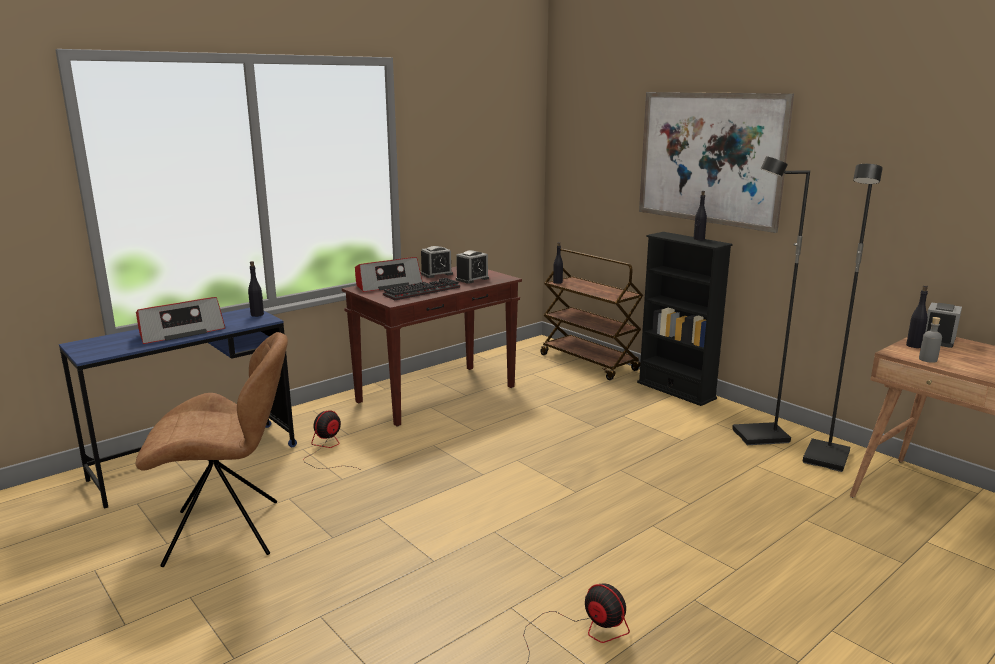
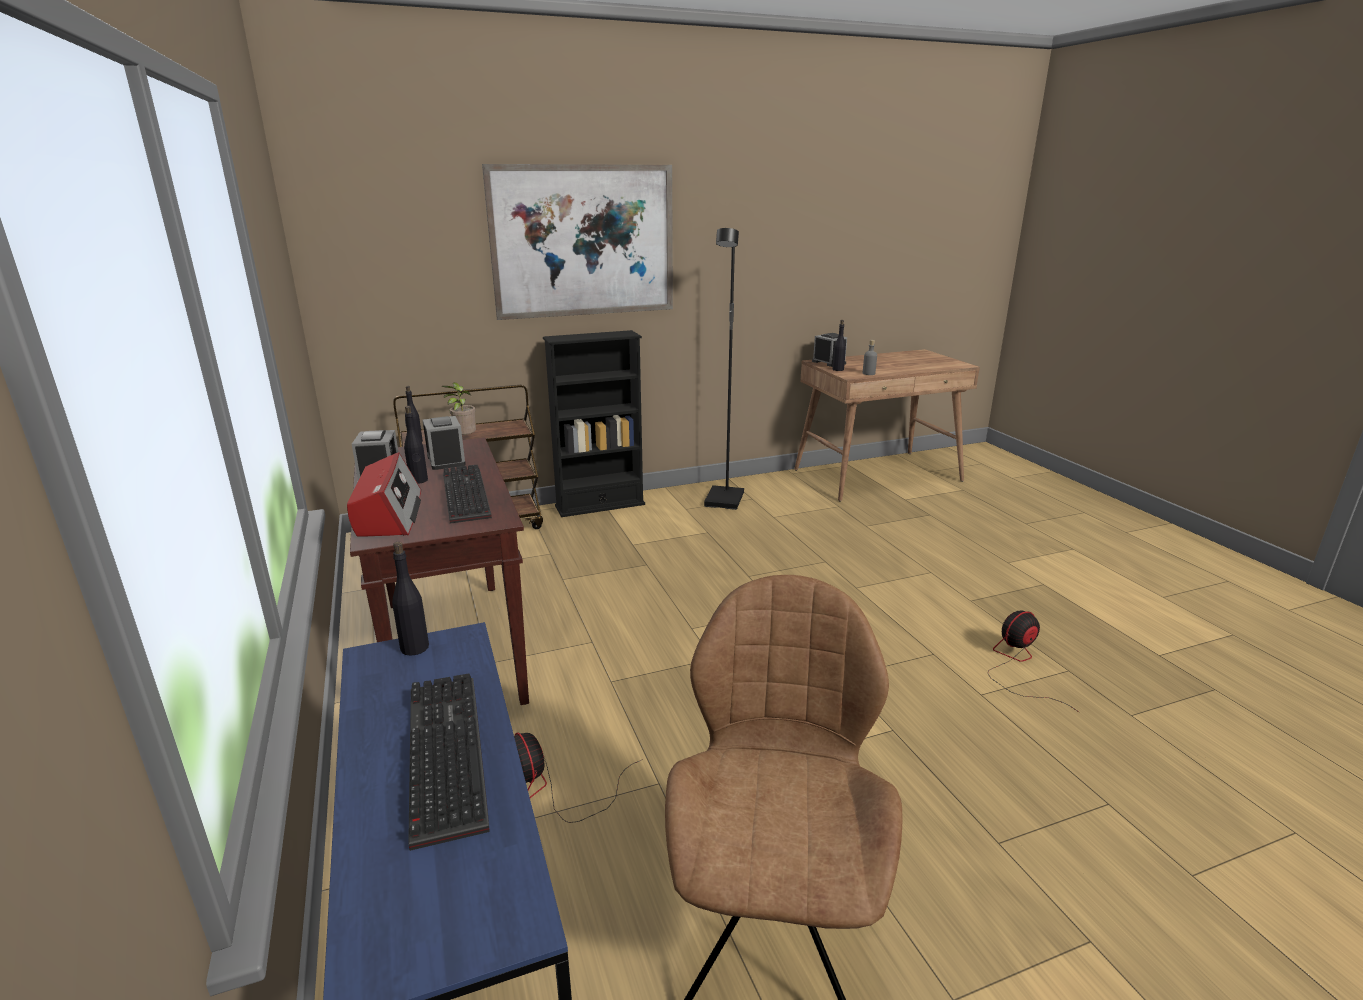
camera: 70 degrees left, 5 degrees up
(180, 332) = (441, 754): radio -> keyboard
(578, 290) = (464, 439): none -> potted plant
(699, 239) = (600, 333): black bottle -> black bottle (418, 480)
(827, 458) = (777, 489): black floor lamp -> none

